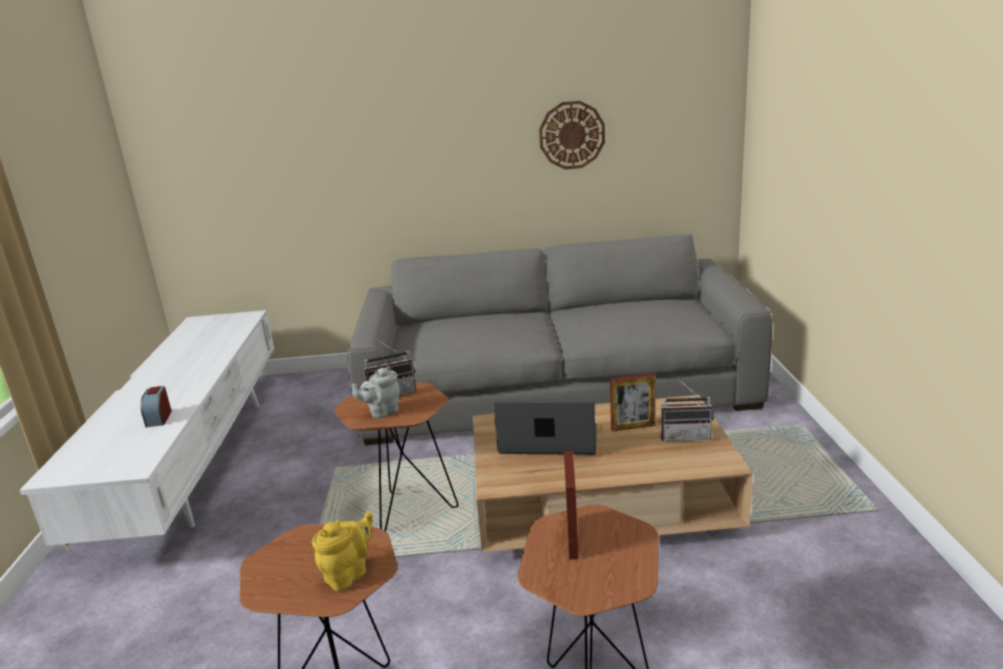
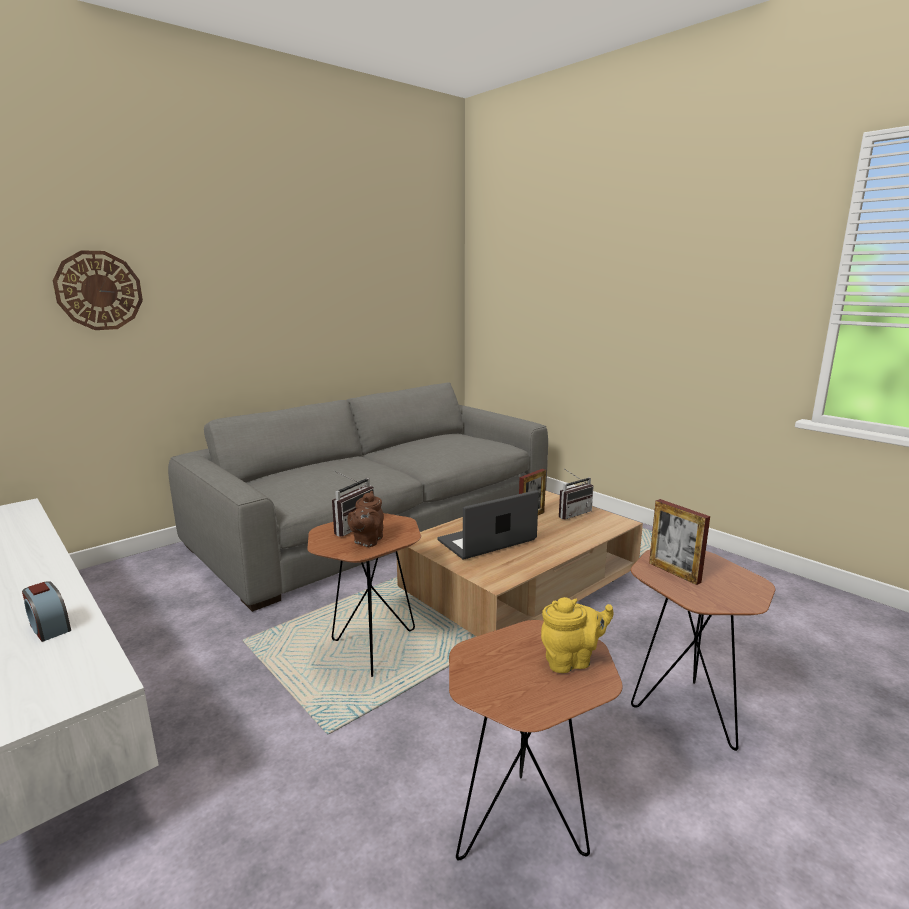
camera: 40 degrees left, 5 degrees down
(348, 574) = (571, 660): yellow teapot -> yellow teapot turned 75 degrees clockwise
(381, 412) = (367, 541): grey teapot -> brown teapot
(572, 135) = (352, 301): wall clock -> wall clock (99, 290)

